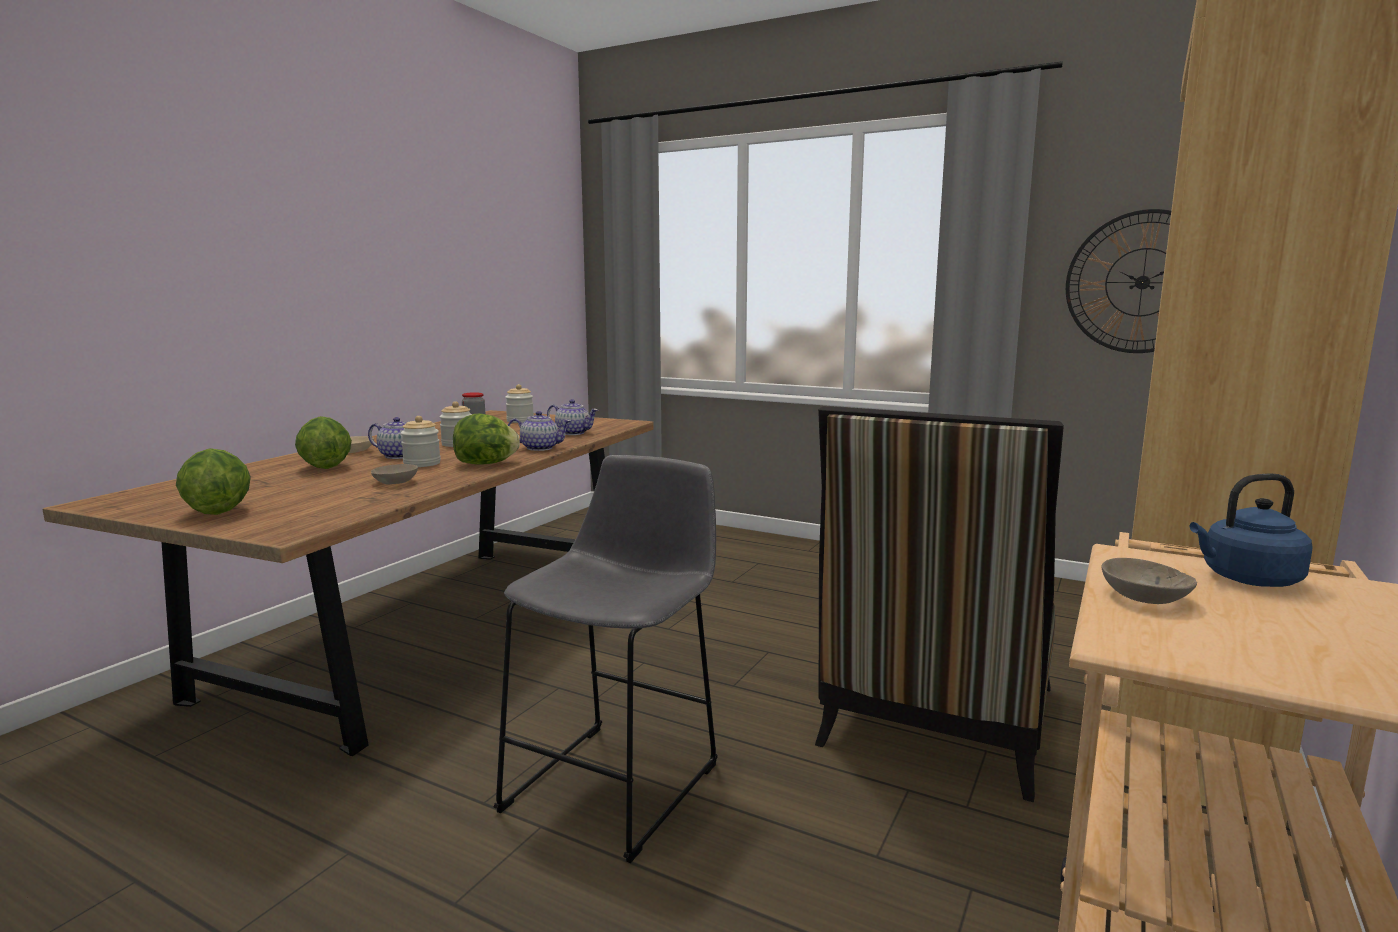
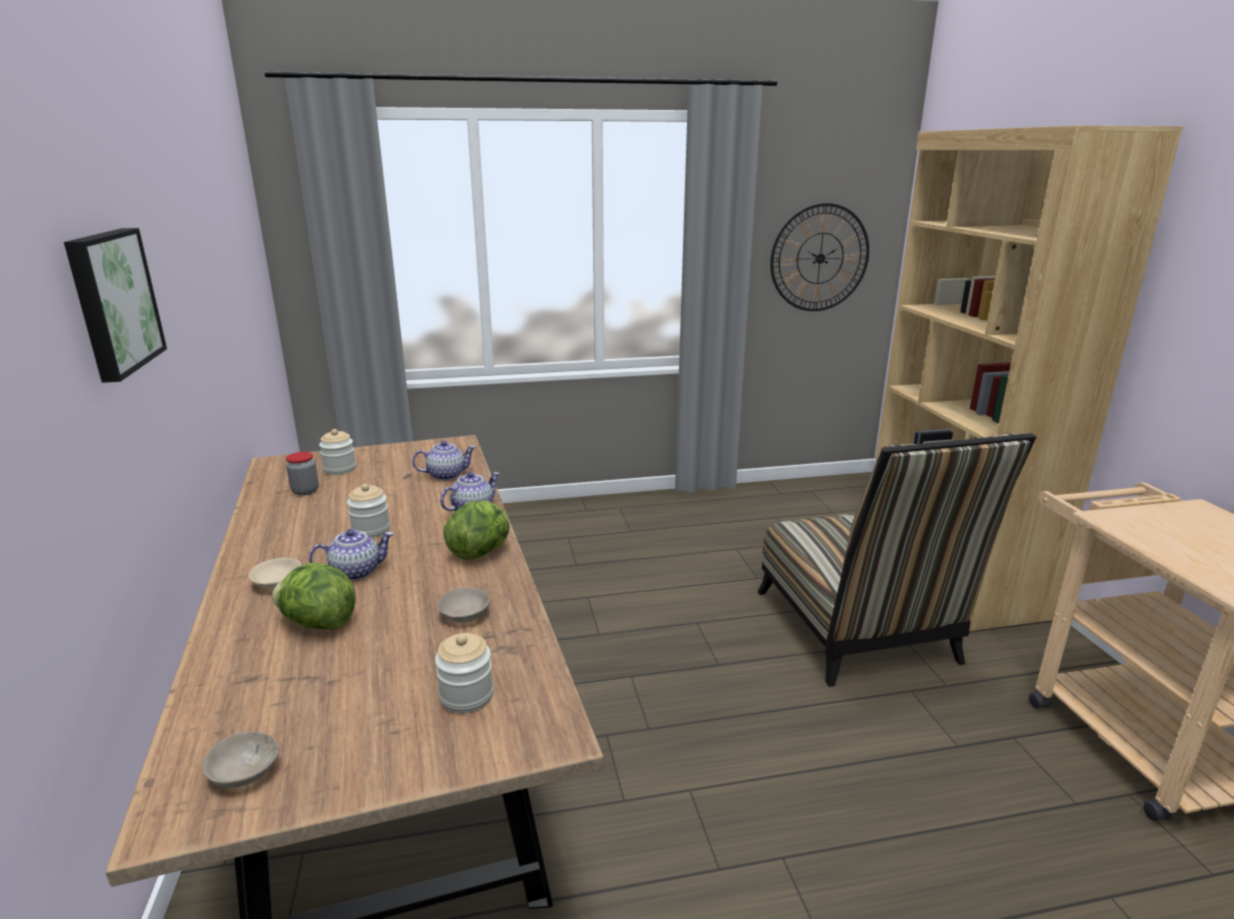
camera: 40 degrees left, 10 degrees up
(218, 512) = (395, 747): lettuce -> none
(309, 231) = (112, 301): none -> picture
(422, 464) = (415, 575): jar -> jar (466, 696)
(620, 781) = (771, 787): grey stool -> none
(1141, 597) = (1177, 553): beige bowl -> beige bowl (242, 773)
(1246, 579) = (1169, 519): blue kettle -> none

